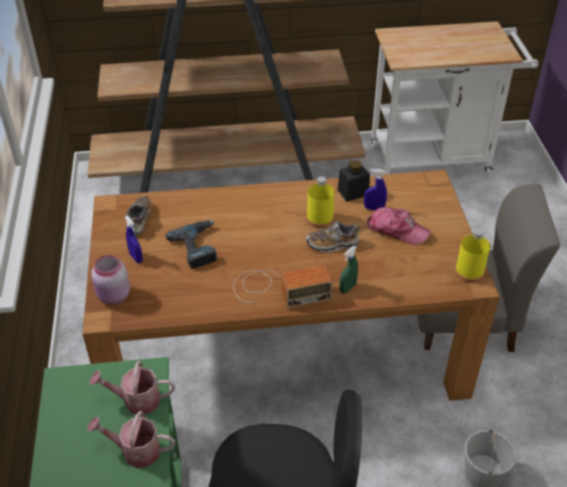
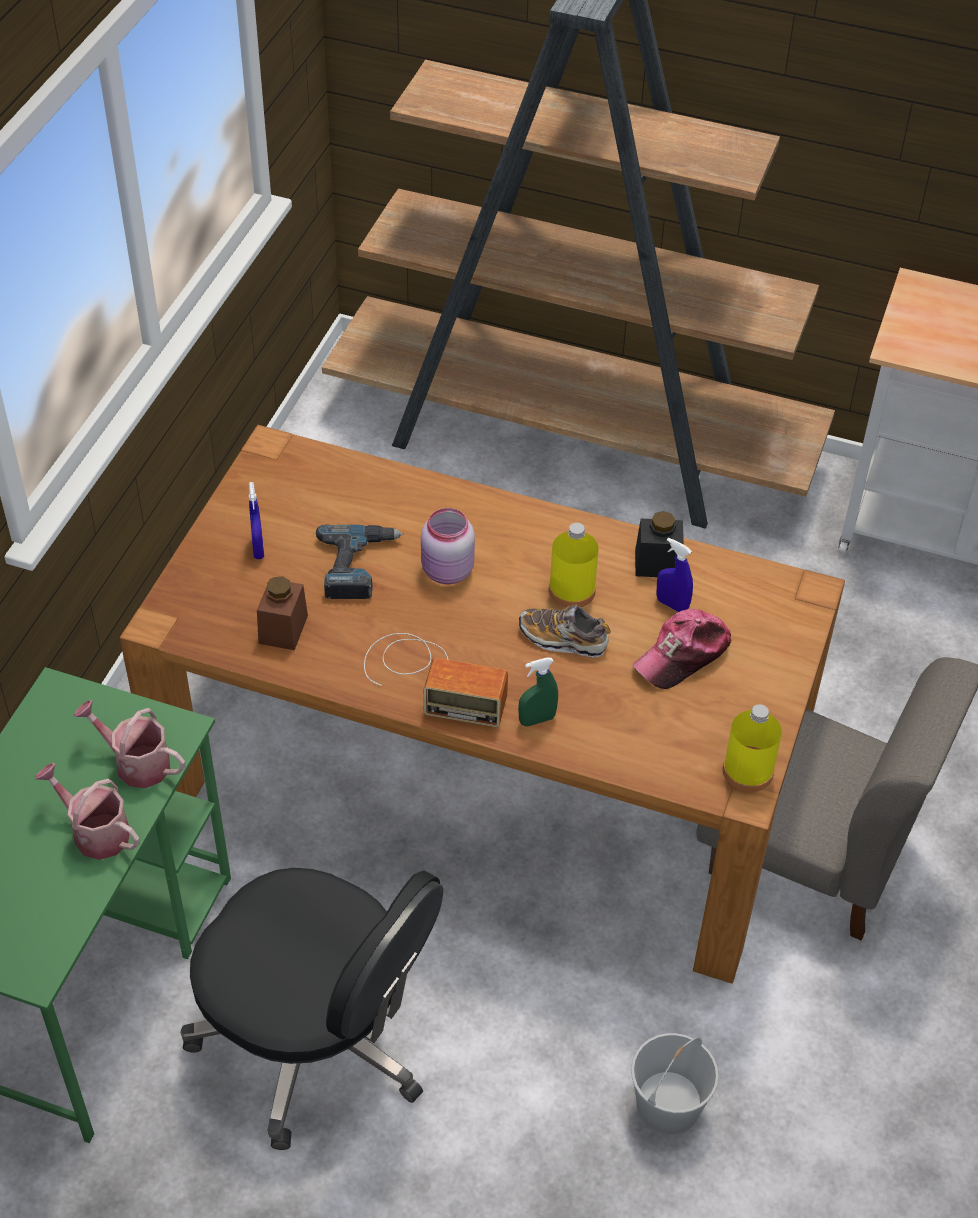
camera: 25 degrees right, 5 degrees up
(113, 296) = (192, 597): pink jar -> pink jar (446, 572)
(139, 220) = (298, 489): shoe -> none
(178, 294) = (283, 629): none -> brown jar
(397, 230) = (683, 655): cap -> cap turned 90 degrees clockwise

